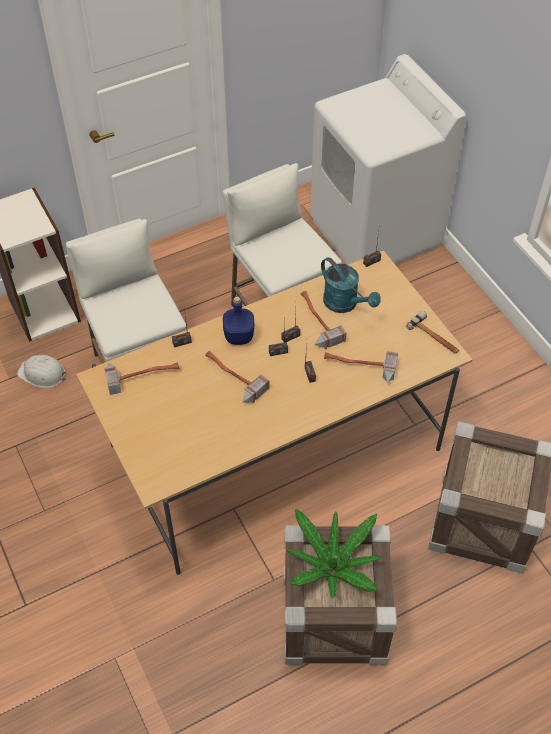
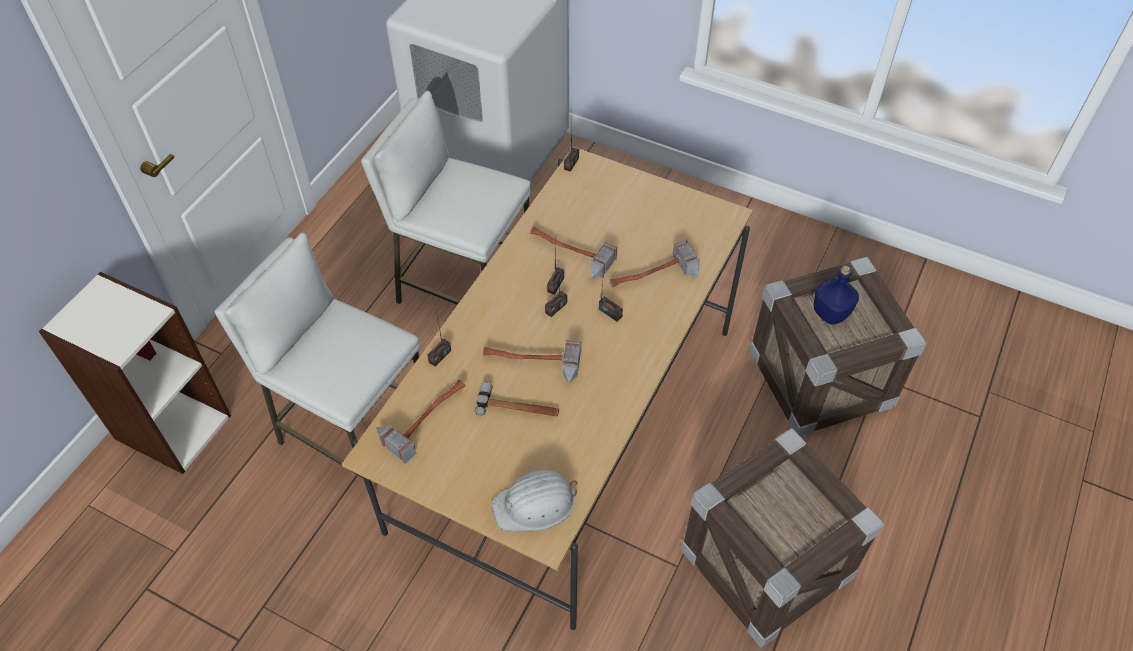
camera: 35 degrees left, 0 degrees up
(42, 374) = (230, 502): white hard hat -> white hard hat (535, 504)
(239, 336) = (498, 314): blue bottle -> blue bottle (830, 313)
(333, 567) = (772, 506): potted plant -> none
(345, 304) = (582, 220): turquoise watering can -> none
(434, 337) = (699, 207): hammer -> hammer (518, 407)

